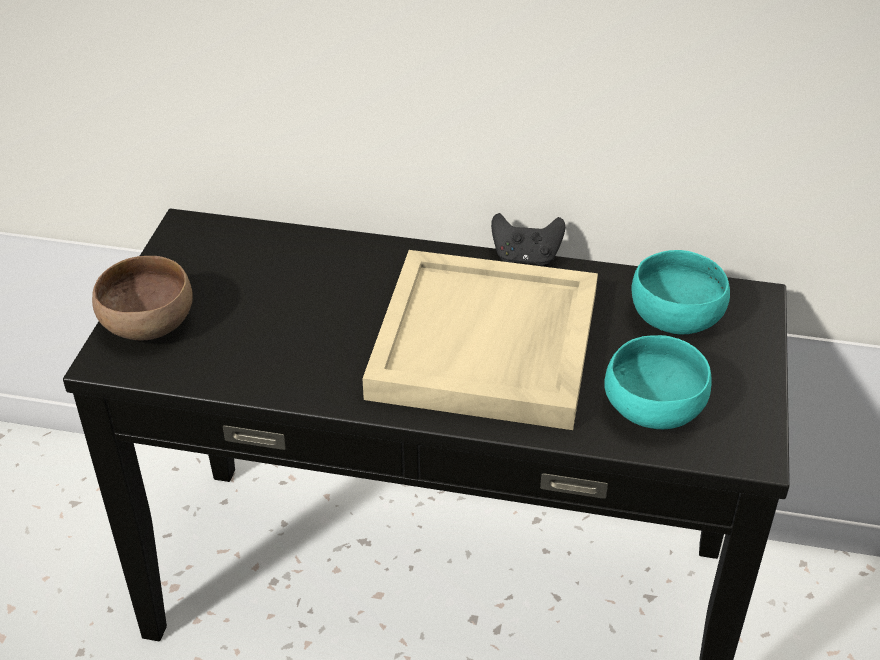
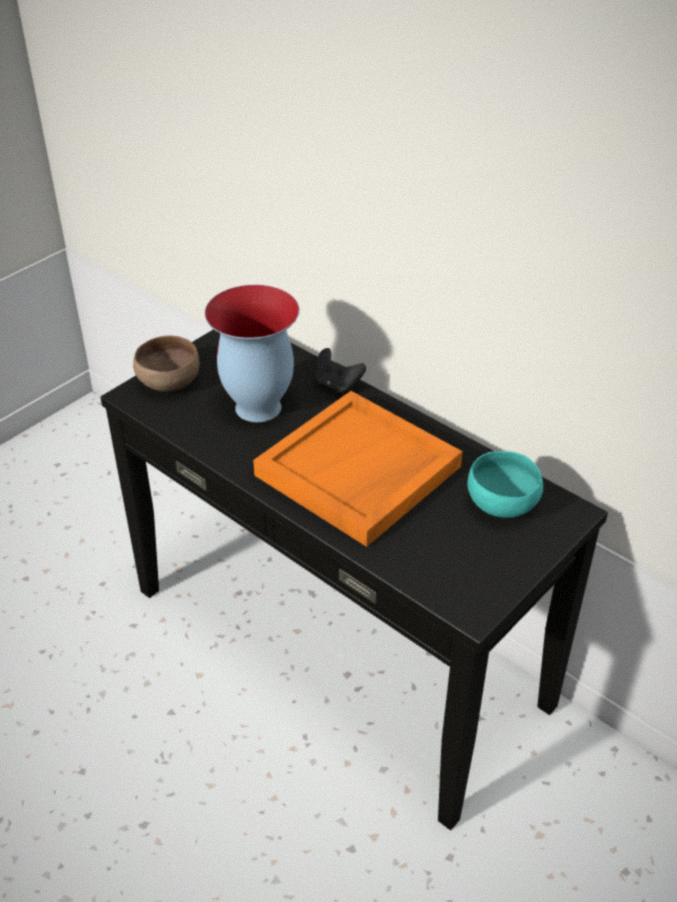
camera: 30 degrees right, 0 degrees up
(297, 315) = (258, 408): none -> vase
(486, 346) = (358, 472): beige tray -> orange tray
(526, 258) = (434, 425): black game controller -> black game controller (337, 385)
(653, 411) = (430, 557): turquoise bowl -> none

